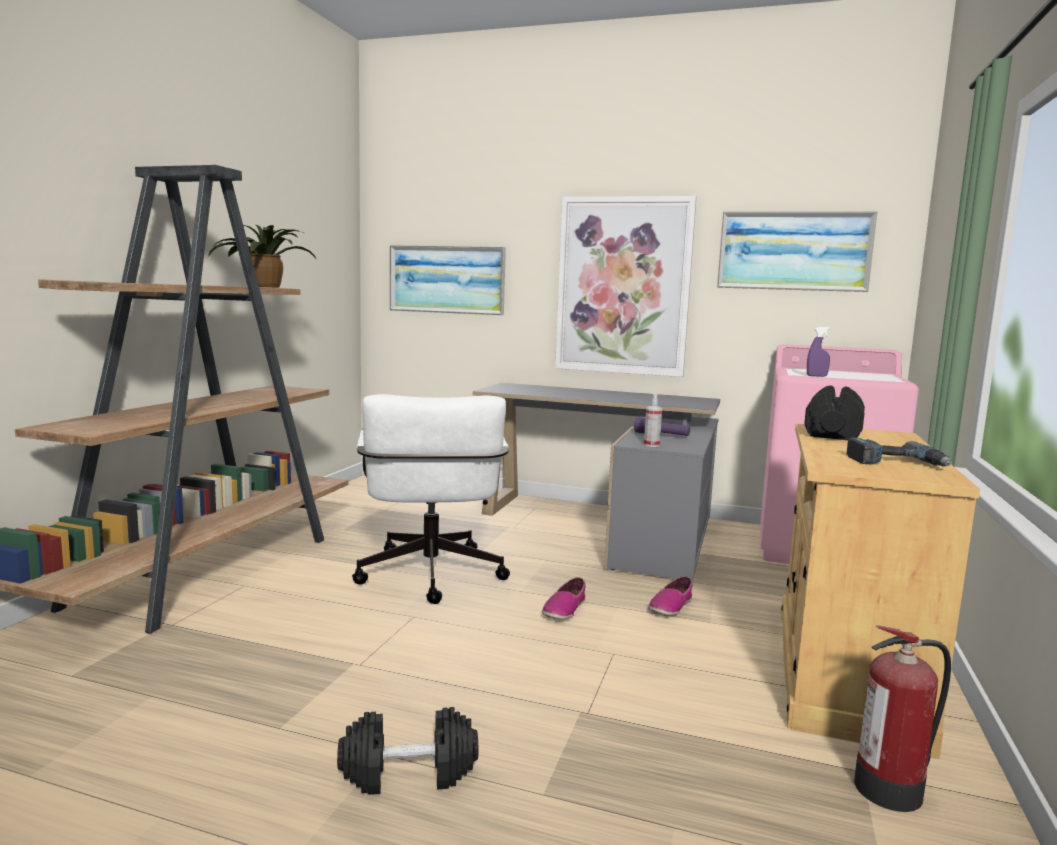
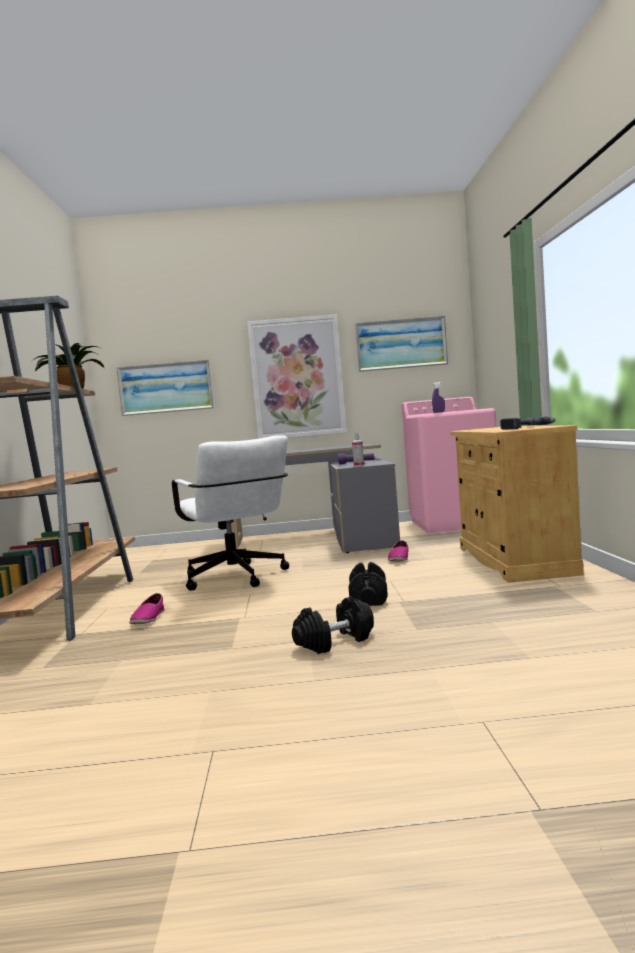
camera: 20 degrees left, 5 degrees down
(564, 609) = (340, 572): shoe -> shoe (148, 618)
(833, 433) = (476, 429): black dumbbell -> black dumbbell (369, 598)
(891, 789) = (573, 587): fire extinguisher -> none

